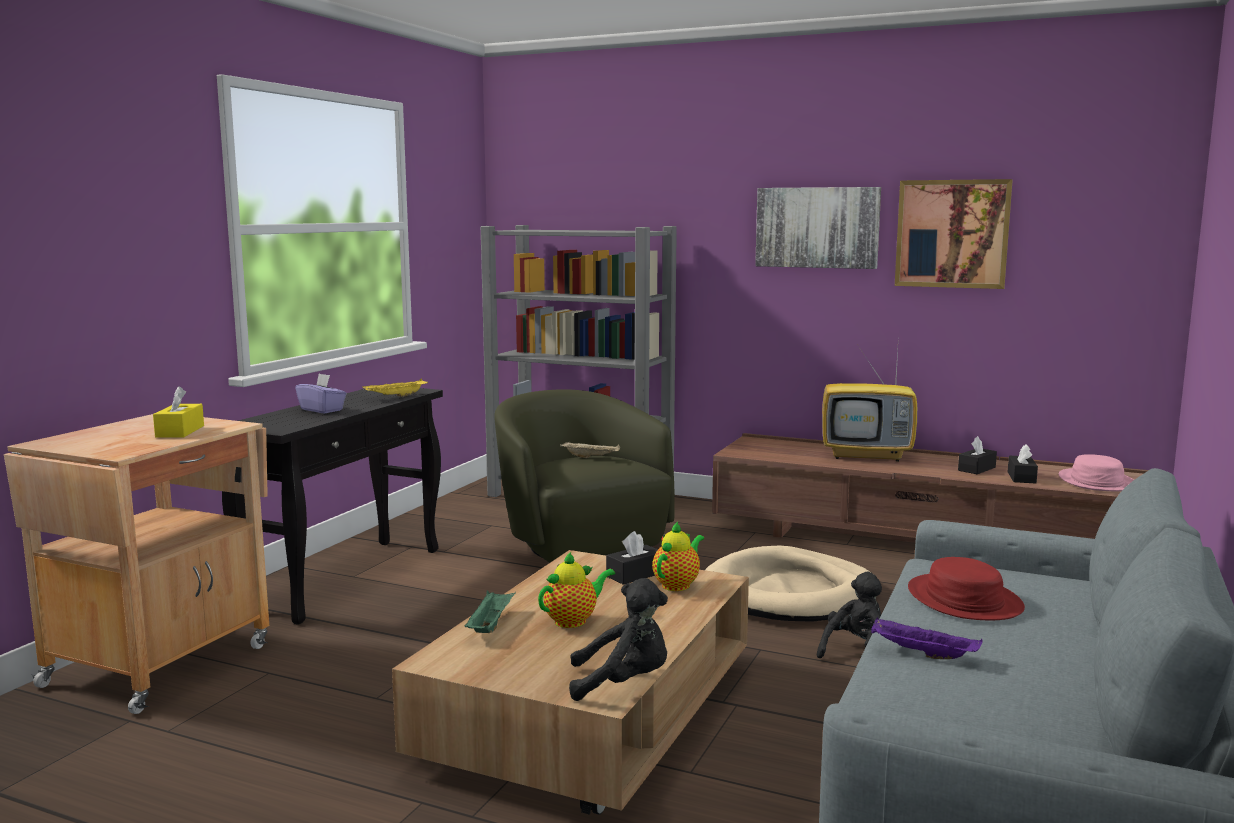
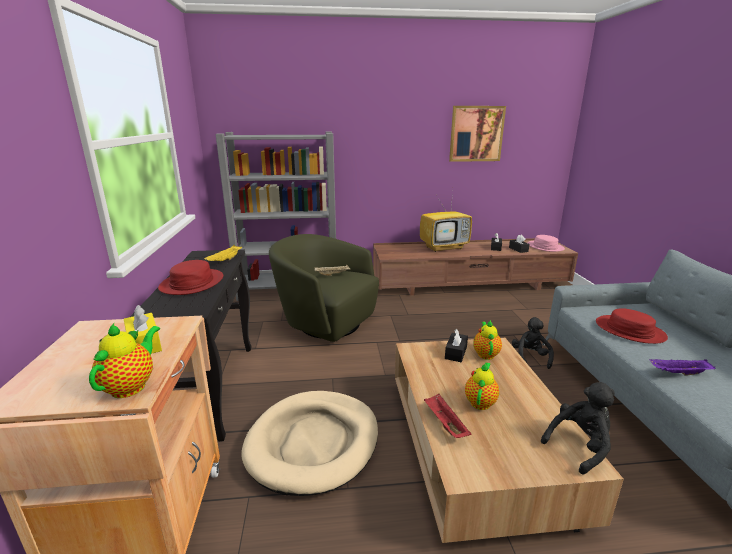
camera: 30 degrees left, 10 degrees up
(127, 450) = (131, 386): none -> teapot
(322, 410) = (192, 283): purple tissue box -> red hat
(490, 625) = (444, 424): green tray -> red tray
(790, 593) = (459, 328): beige dog bed -> beige dog bed (313, 443)
(817, 227) = (410, 131): picture -> none

